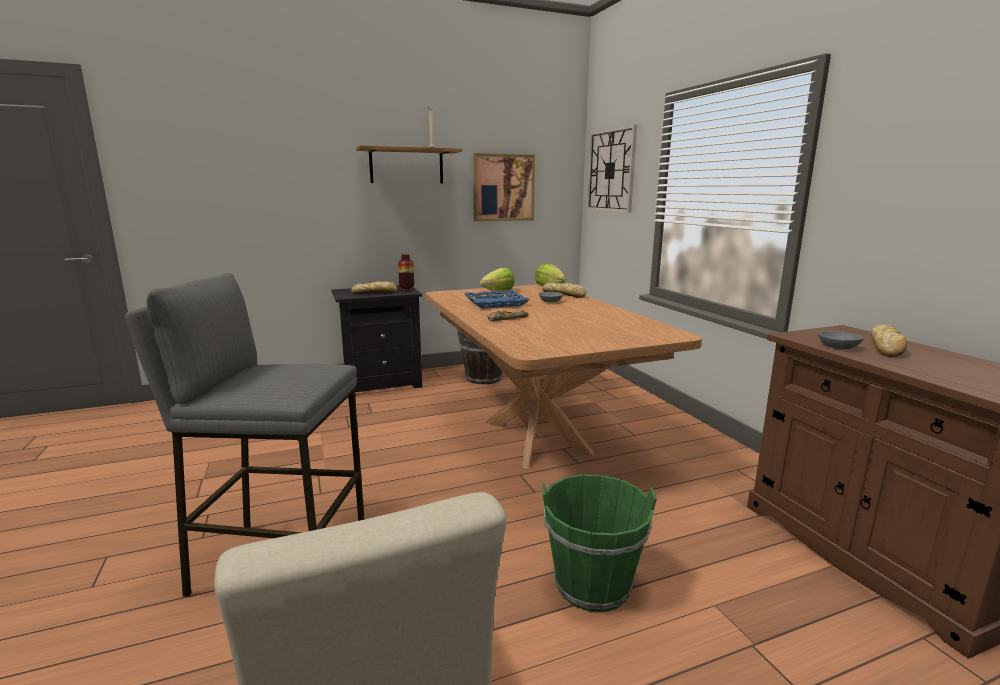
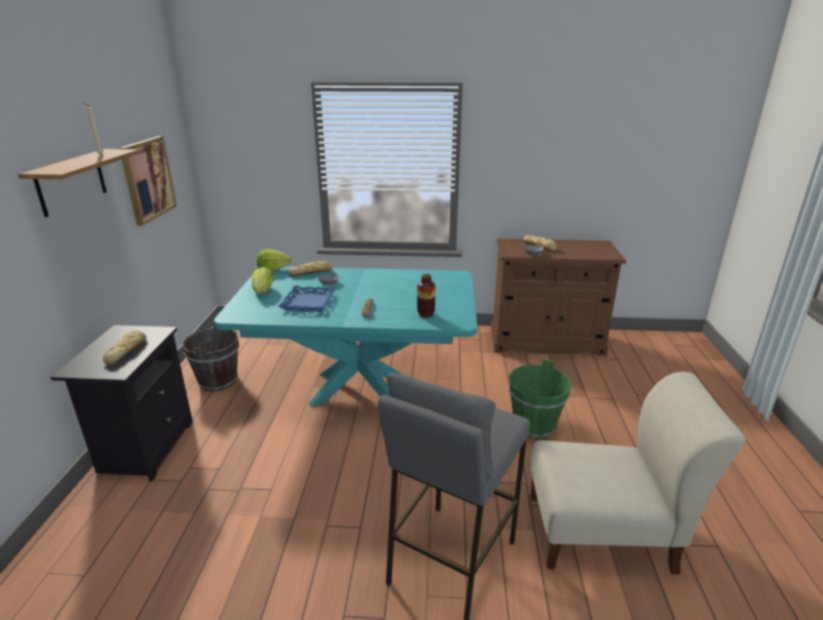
camera: 65 degrees left, 10 degrees up
(407, 289) = (141, 331): vase -> vase (425, 314)
(536, 436) = (359, 390): brown dining table -> turquoise dining table
(611, 170) = (241, 144): wall clock -> none

